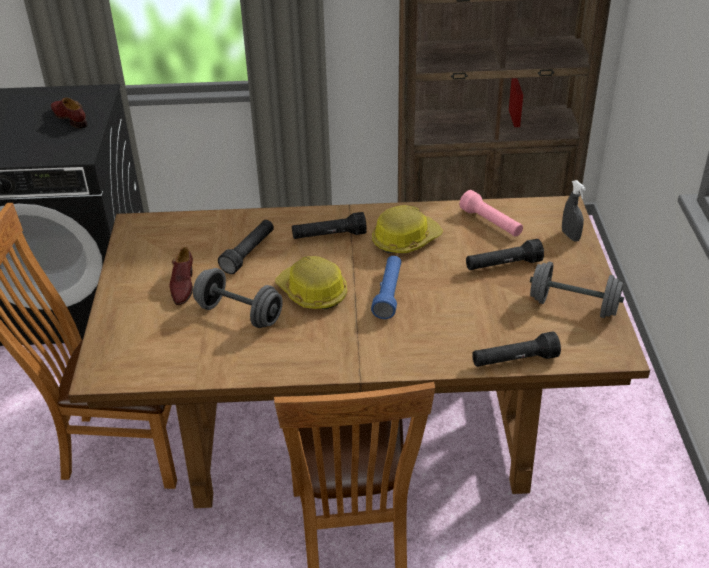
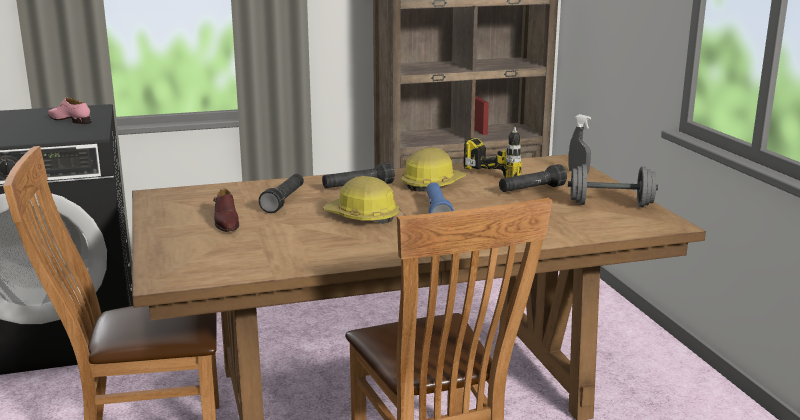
camera: 15 degrees left, 20 degrees down
(70, 118) = (70, 120): brown shoe -> pink shoe
(239, 314) = (295, 233): grey dumbbell -> none
(491, 223) = (504, 171): pink flashlight -> power drill
(514, 360) = (582, 236): black flashlight -> none

